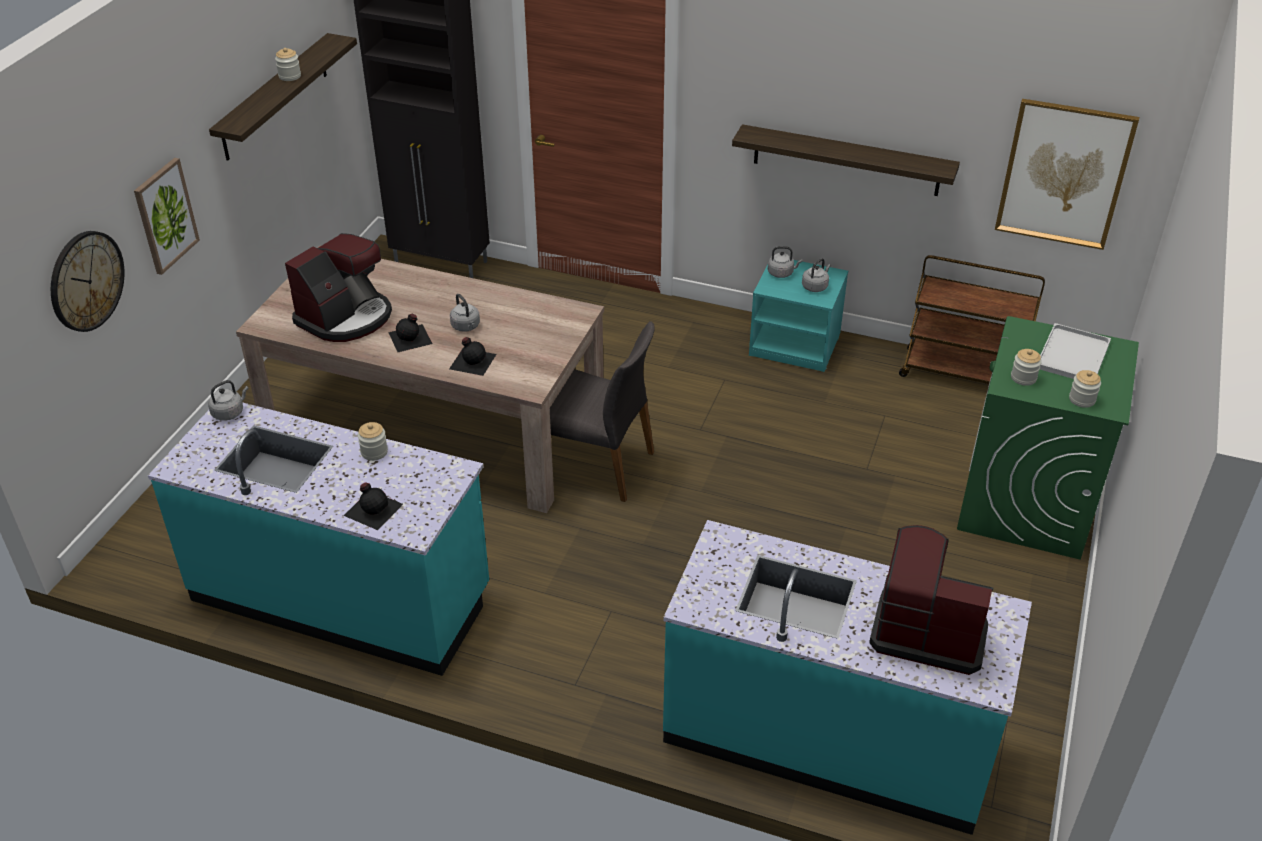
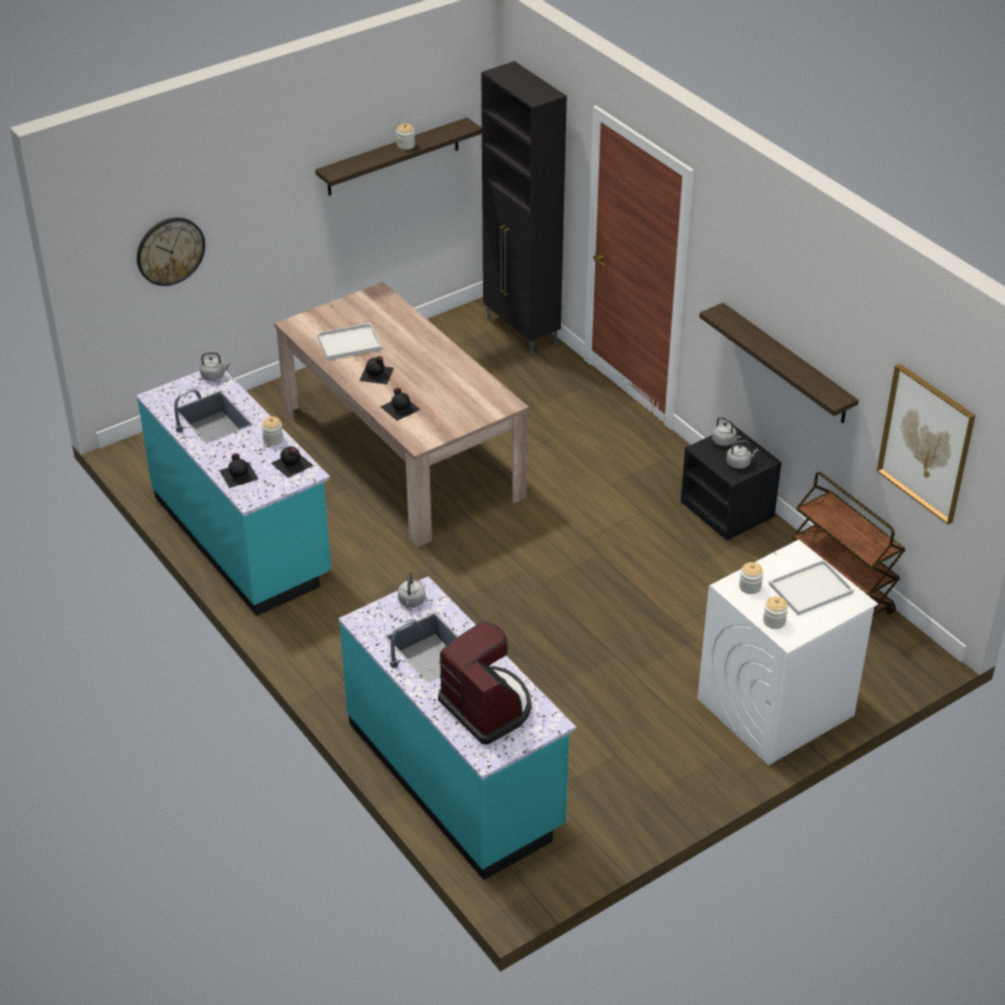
camera: 35 degrees right, 0 degrees up
(165, 215) = (255, 222): picture -> none
(346, 317) = (350, 342): coffee machine -> white tray
(425, 470) = (291, 464): none -> black bottle
(466, 327) = (420, 382): grey kettle -> grey kettle (411, 602)
(596, 464) = (485, 530): grey chair -> none
(796, 344) = (728, 510): turquoise nightstand -> black nightstand
(1026, 503) = (775, 707): green washing machine -> white washing machine

